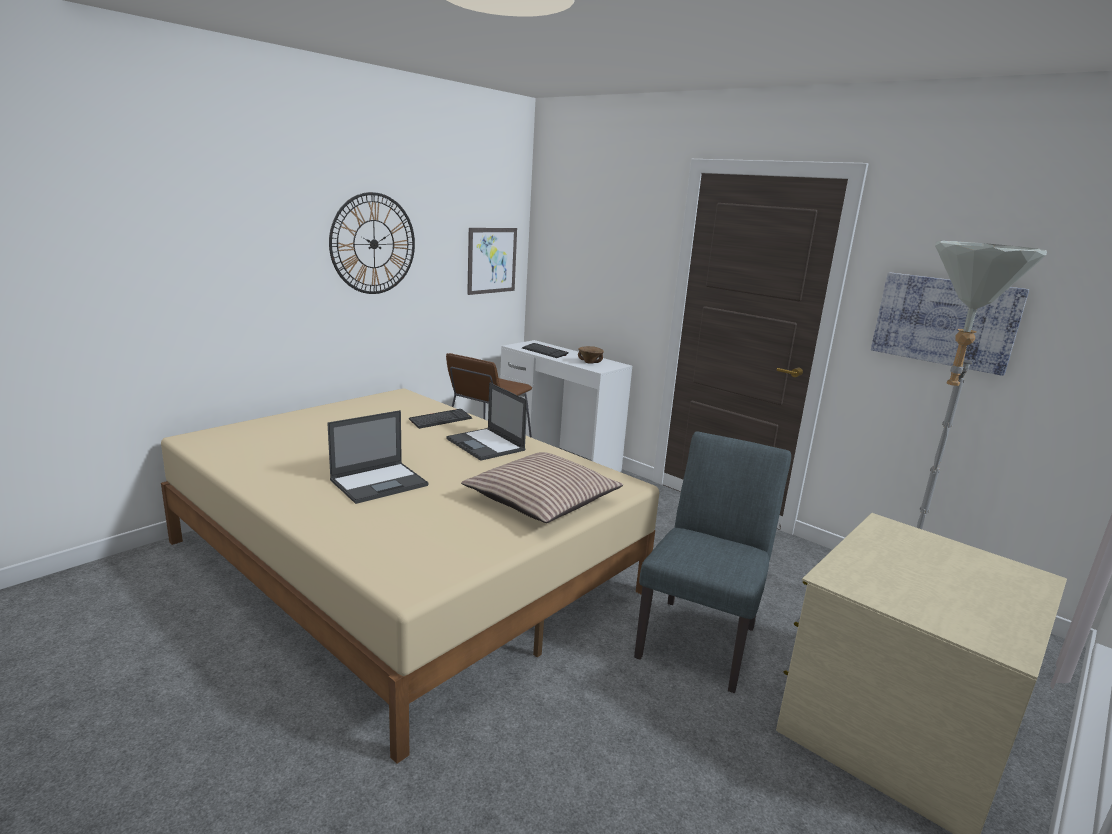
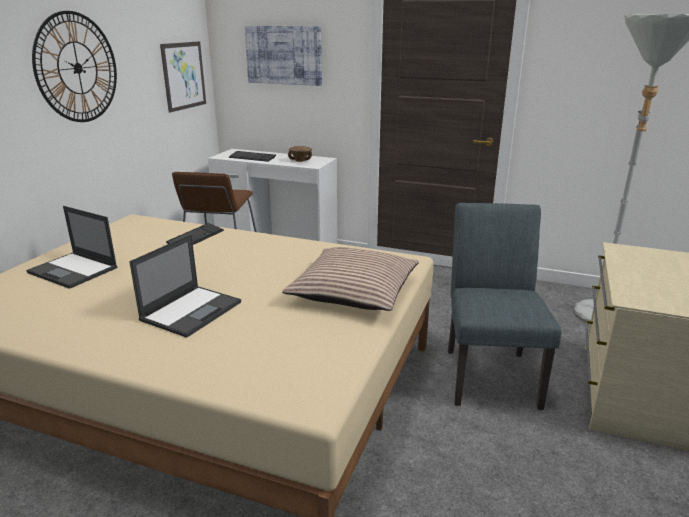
camera: 20 degrees left, 5 degrees up
(486, 445) = (259, 252): laptop -> laptop (74, 270)
(944, 321) = (606, 83): picture -> picture (284, 55)

